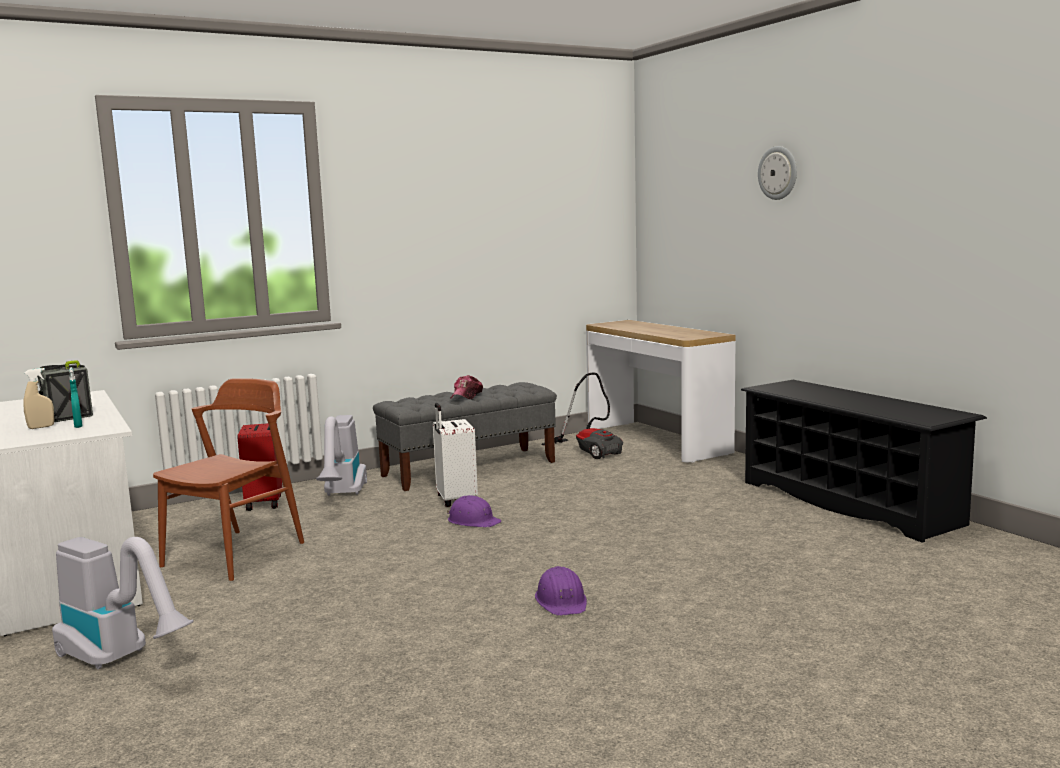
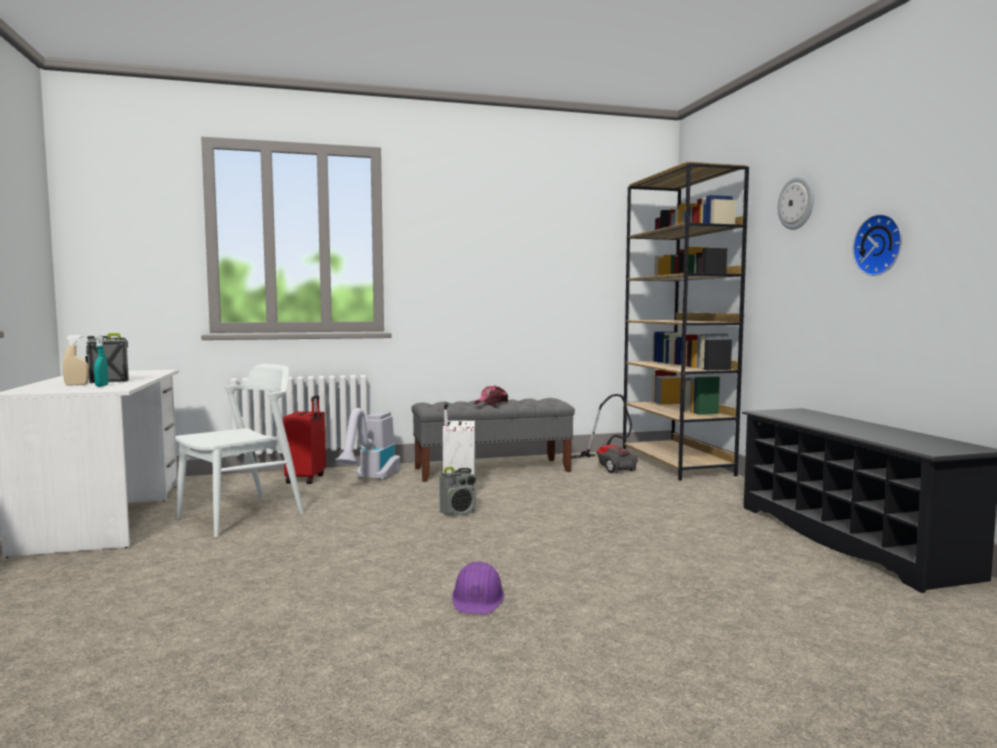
camera: 15 degrees right, 5 degrees down
(121, 659) = (59, 592): vacuum cleaner -> none
(235, 554) = (241, 516): brown chair -> white chair
(473, 521) = (458, 513): purple hard hat -> radio
(656, 441) = (677, 463): console table -> brown bookcase
(865, 224) = (880, 245): none -> wall clock

